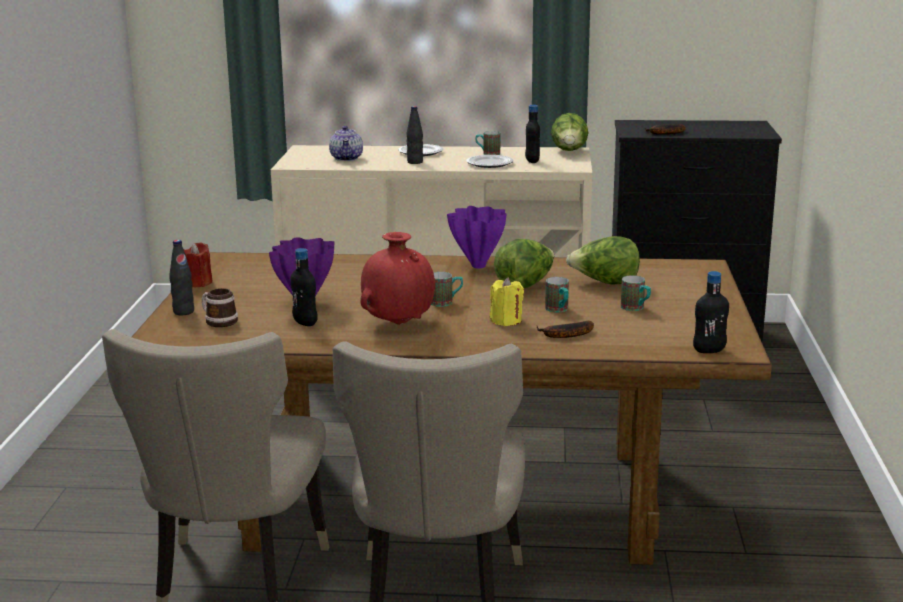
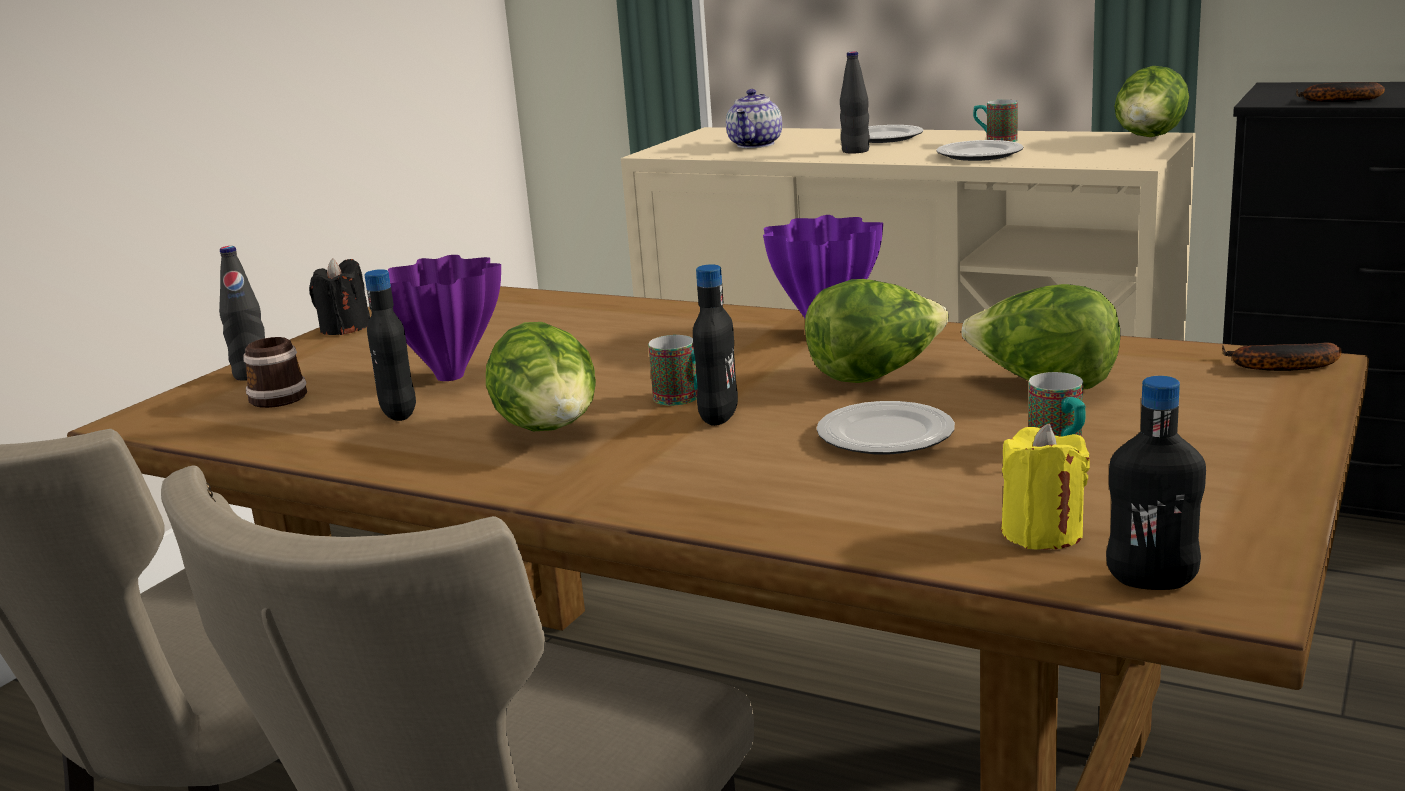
camera: 25 degrees right, 0 degrees up
(198, 283) = (345, 328): red candle -> black candle
(399, 323) = (550, 432): red vase -> lettuce
(506, 321) = (755, 448): yellow candle -> yellow candle (1042, 533)
(532, 161) = (1062, 152): black bottle -> black bottle (718, 417)
(558, 310) = (886, 436): mug -> plate
(565, 335) = (841, 496): banana -> banana (1277, 367)

